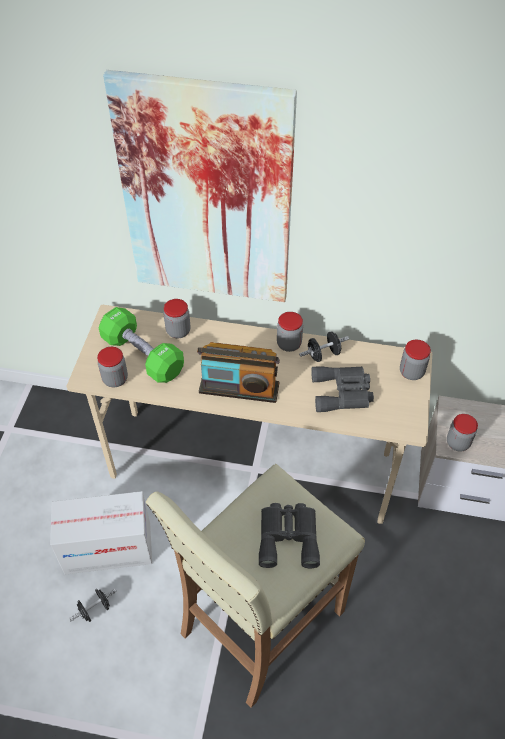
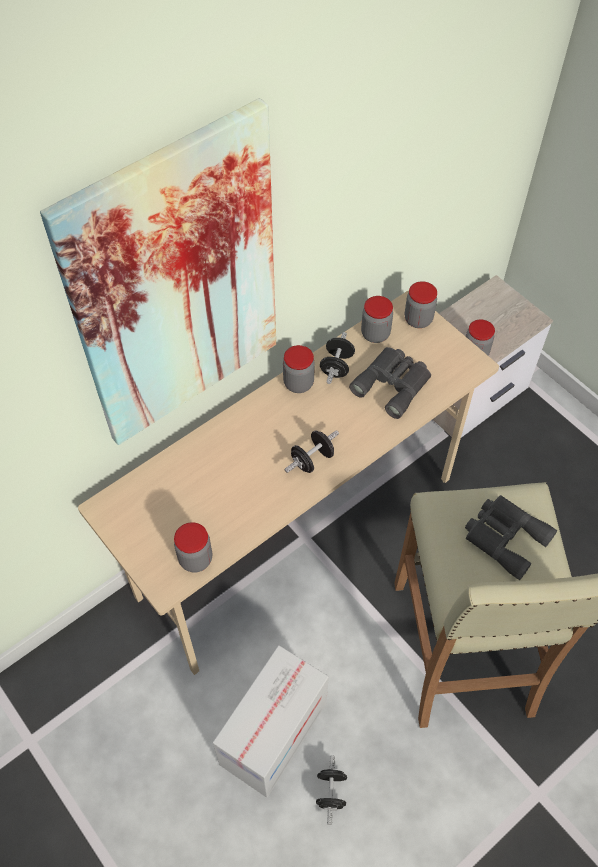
camera: 50 degrees left, 5 degrees up
(143, 355) = (189, 513): green dumbbell -> none
(178, 331) = (189, 461): jar -> jar (375, 334)
(239, 388) = (312, 460): radio -> black dumbbell

